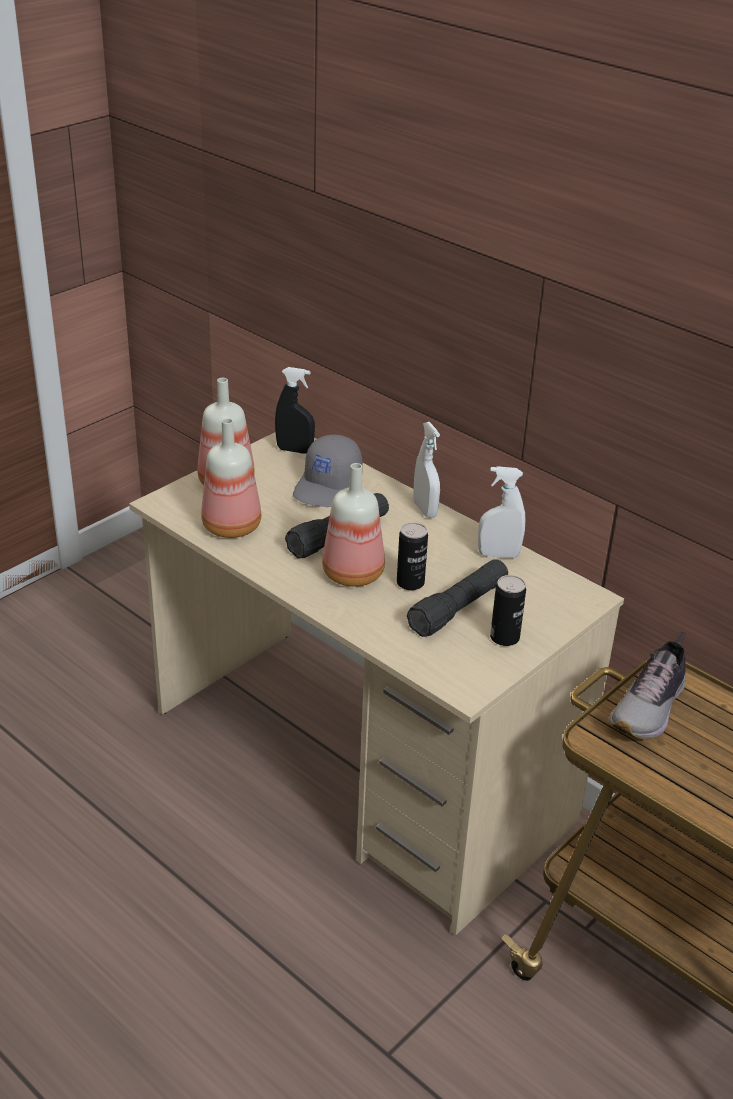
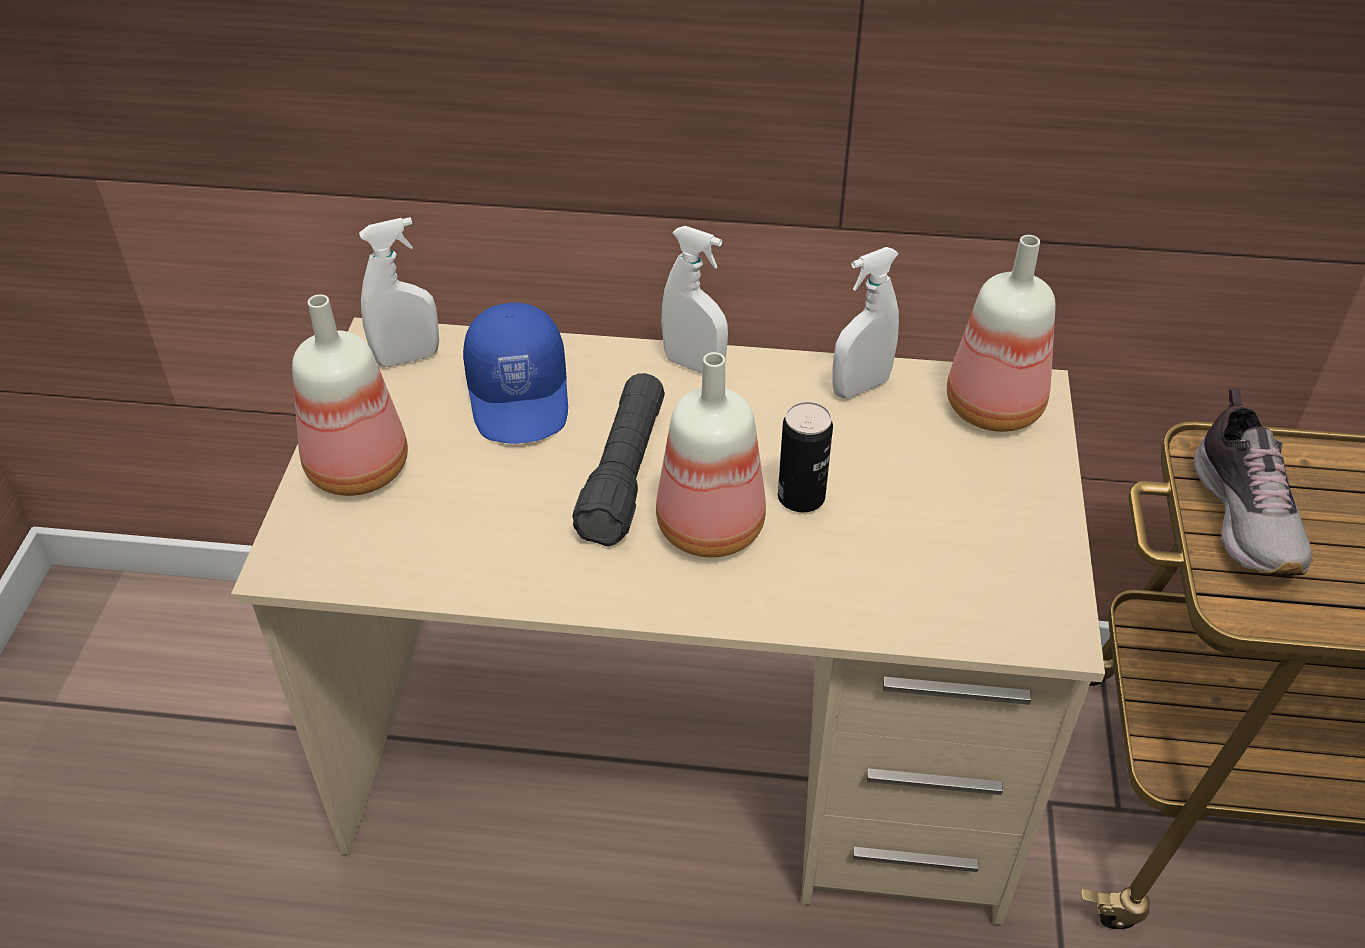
camera: 35 degrees left, 10 degrees up
(233, 525) = (448, 542): bottle -> bottle (993, 405)
(294, 450) = (407, 358): black spray bottle -> white spray bottle
(328, 486) = (521, 395): grey cap -> blue cap
(458, 608) = (904, 502): black flashlight -> none
(504, 638) = (1007, 515): can -> none

